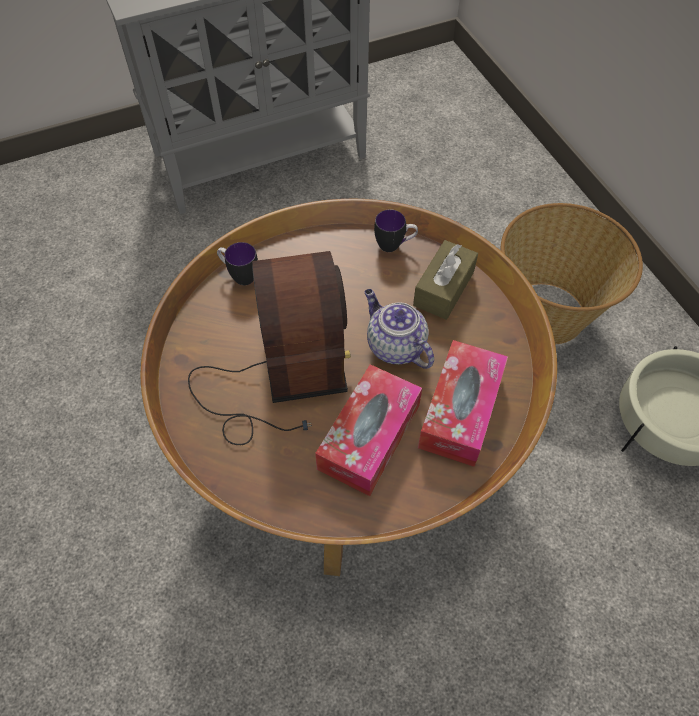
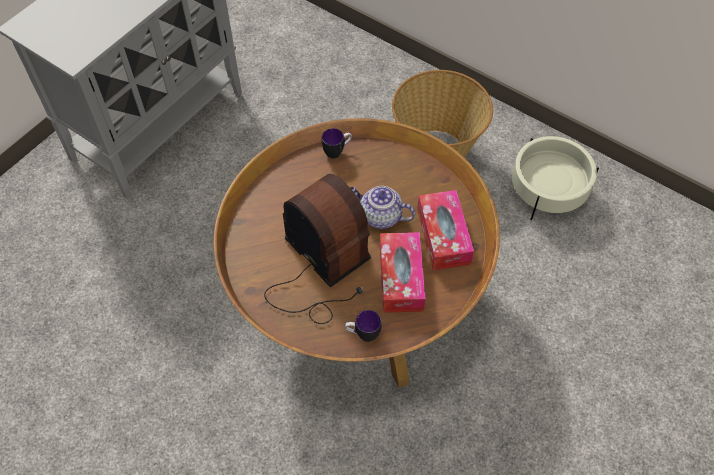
camera: 30 degrees left, 0 degrees up
(239, 275) = (249, 218): mug -> mug (363, 334)
(443, 288) = (387, 166): brown tissue box -> none

